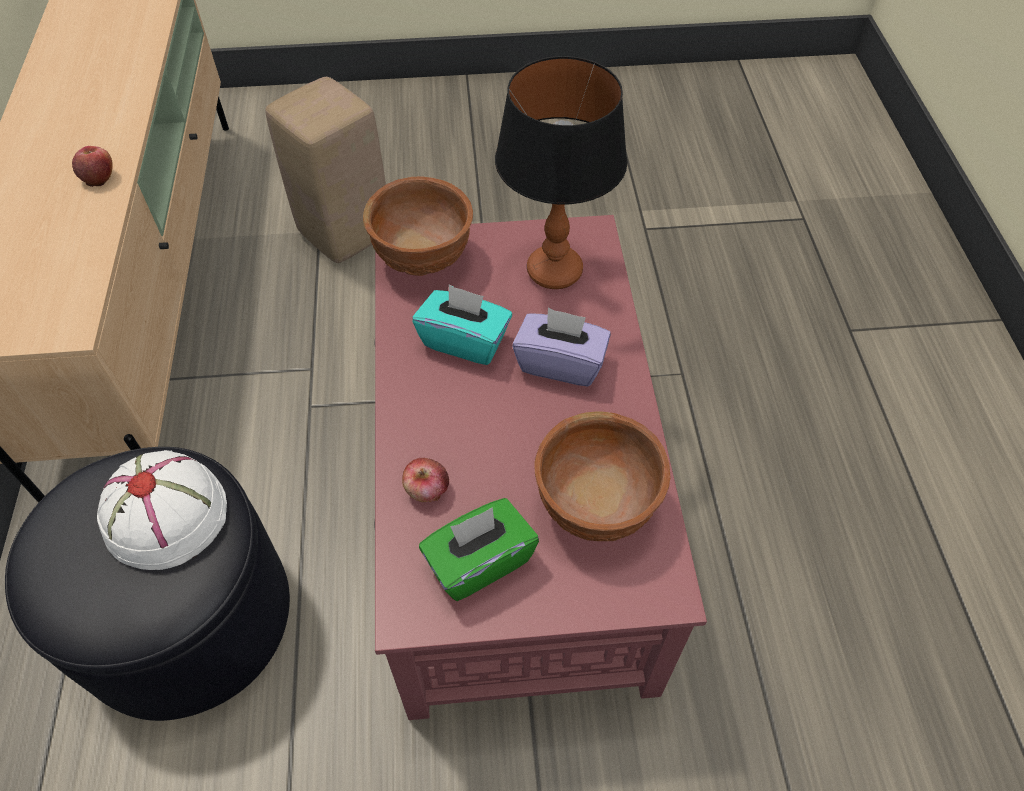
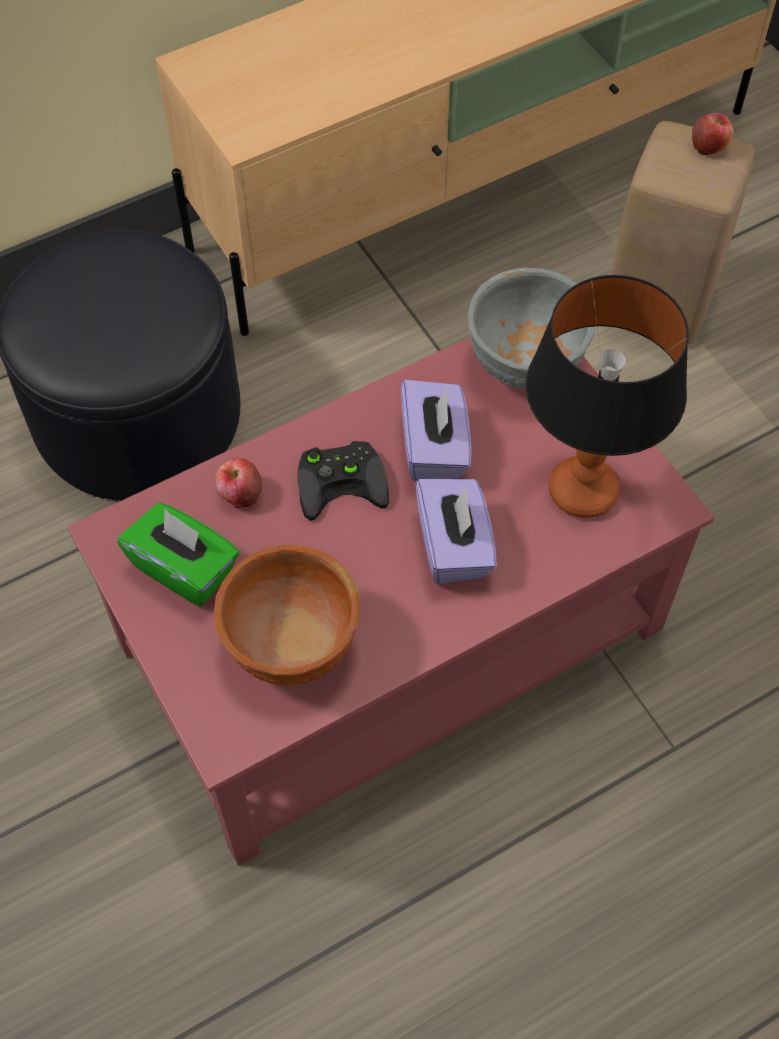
camera: 65 degrees right, 5 degrees up
(99, 177) = (431, 52): apple -> apple (709, 146)
(165, 513) = (145, 319): white hat -> none
(424, 259) = (525, 364): brown bowl -> grey bowl
(458, 411) = (343, 480): none -> black game controller
(465, 341) = (434, 448): turquoise tissue box -> purple tissue box

